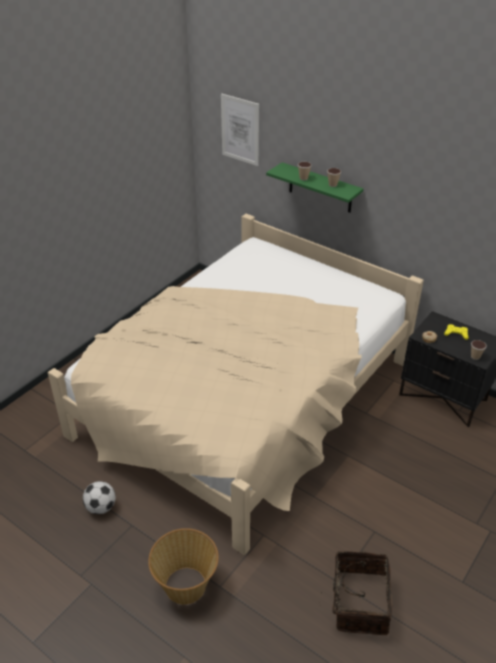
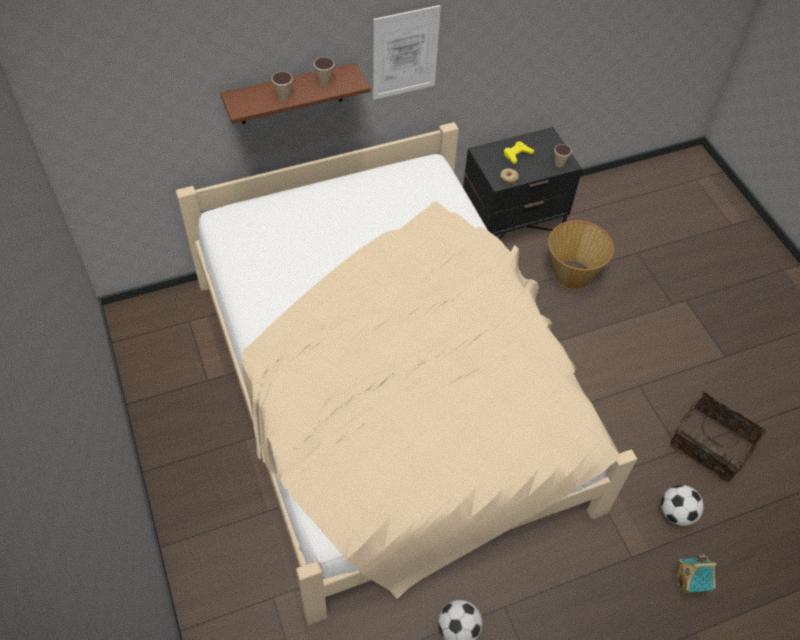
camera: 60 degrees left, 15 degrees up
(186, 585) = (614, 588): basket -> basket (572, 273)
(222, 635) = (688, 584): none -> toy house
(240, 130) = (132, 84): picture -> picture (405, 53)
(279, 602) = (676, 513): none -> football
(320, 188) = (291, 94): green shelf -> brown shelf

